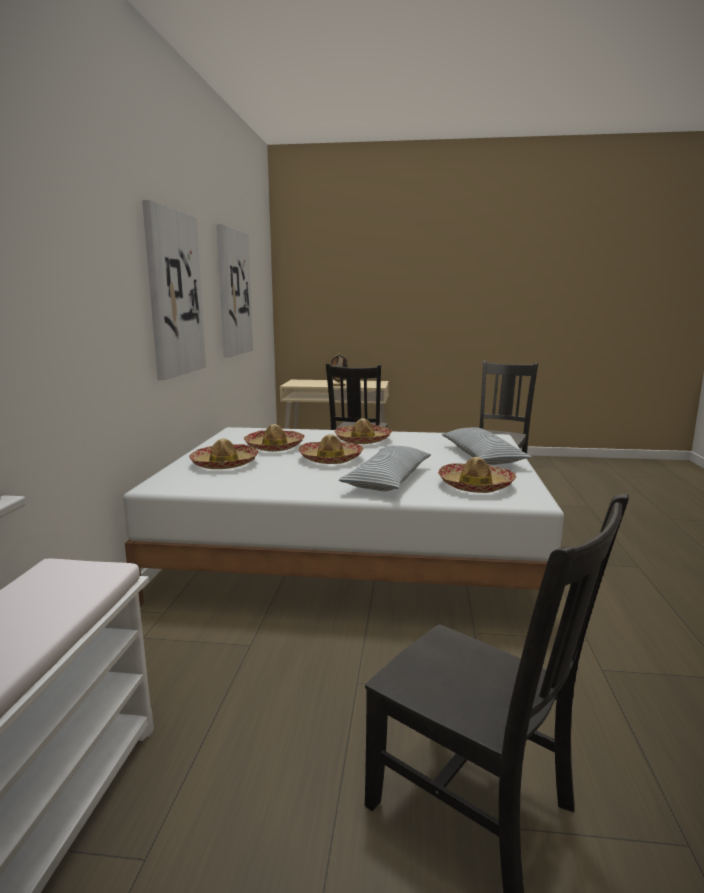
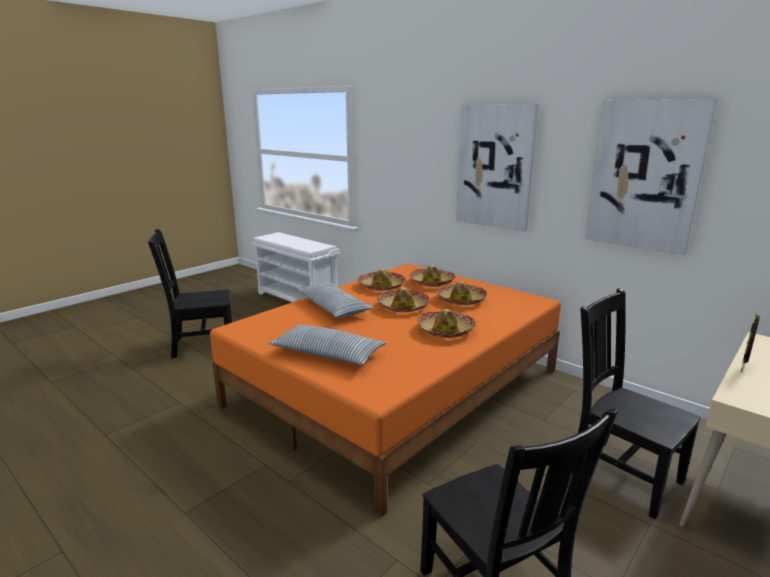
camera: 125 degrees right, 5 degrees up
(351, 551) = (397, 388): white bed -> orange bed
(475, 486) = (280, 324): hat -> hat (381, 286)

